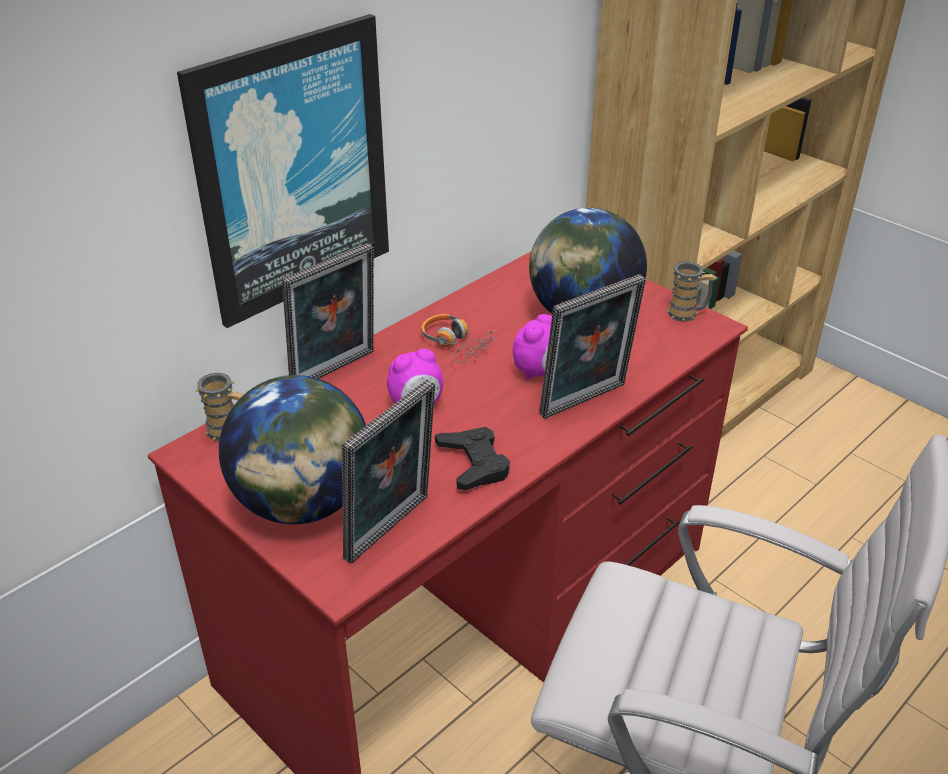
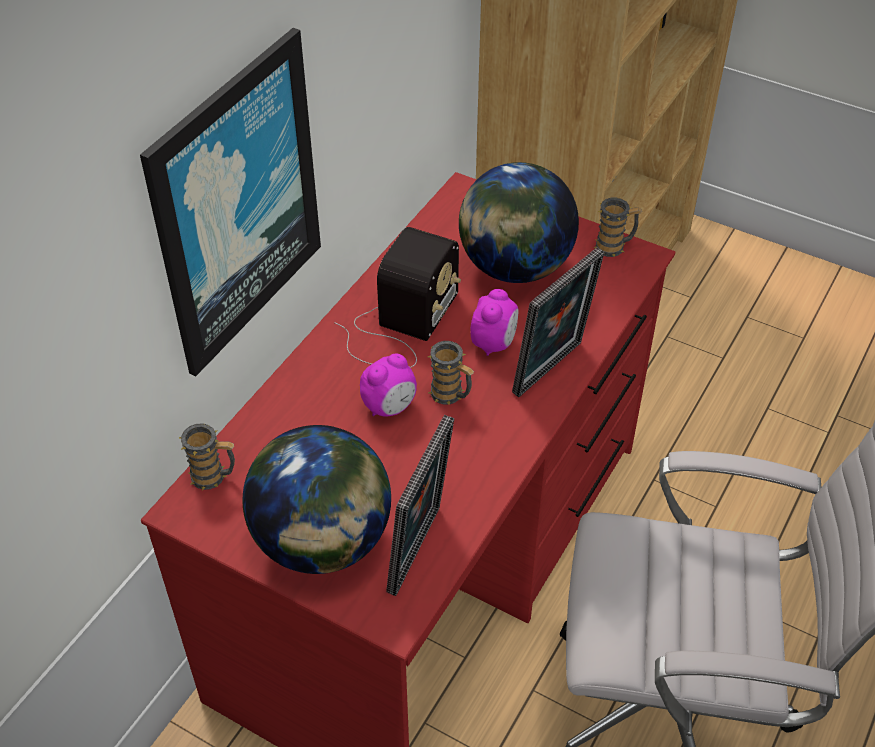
camera: 15 degrees left, 10 degrees up
(336, 371) = (293, 382): picture frame -> none
(455, 344) = (400, 326): headphones -> radio
(473, 463) = (469, 462): black game controller -> none
(479, 406) = (451, 395): none -> mug

